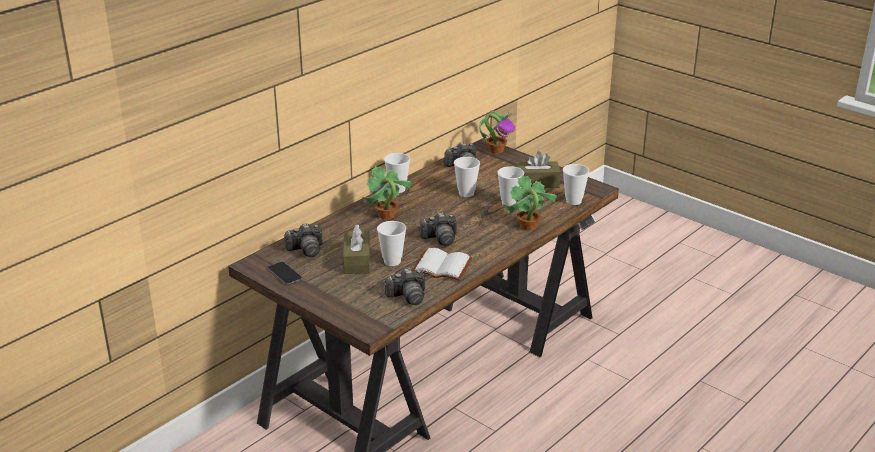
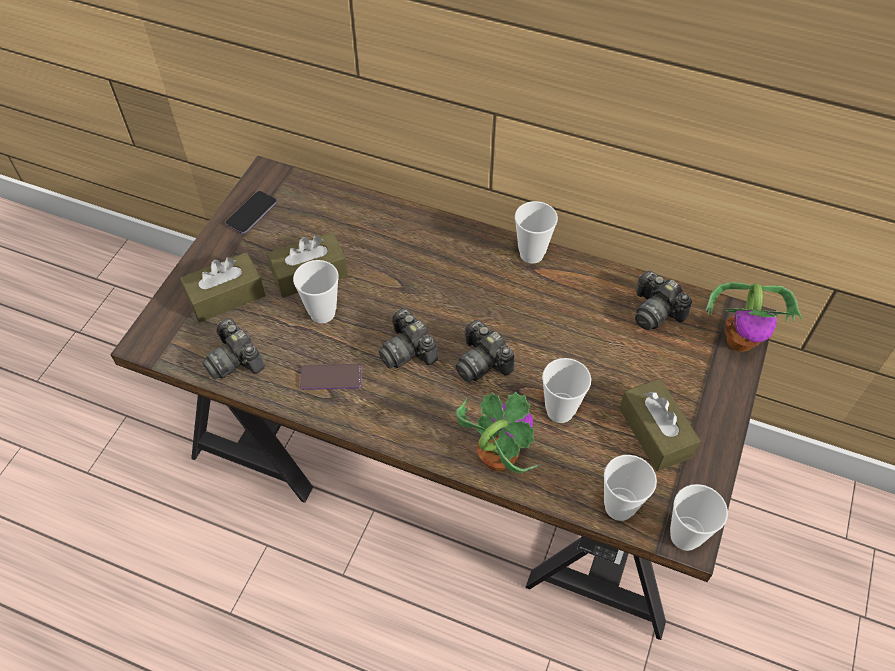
camera: 70 degrees right, 25 degrees up
(306, 250) = (319, 213): camera -> camera (482, 362)
(352, 293) = (226, 296): none -> brown tissue box
(386, 215) = (447, 265): potted plant -> none
(443, 266) = (331, 377): white book -> phone
(466, 193) = (564, 342): cup -> cup (685, 536)

